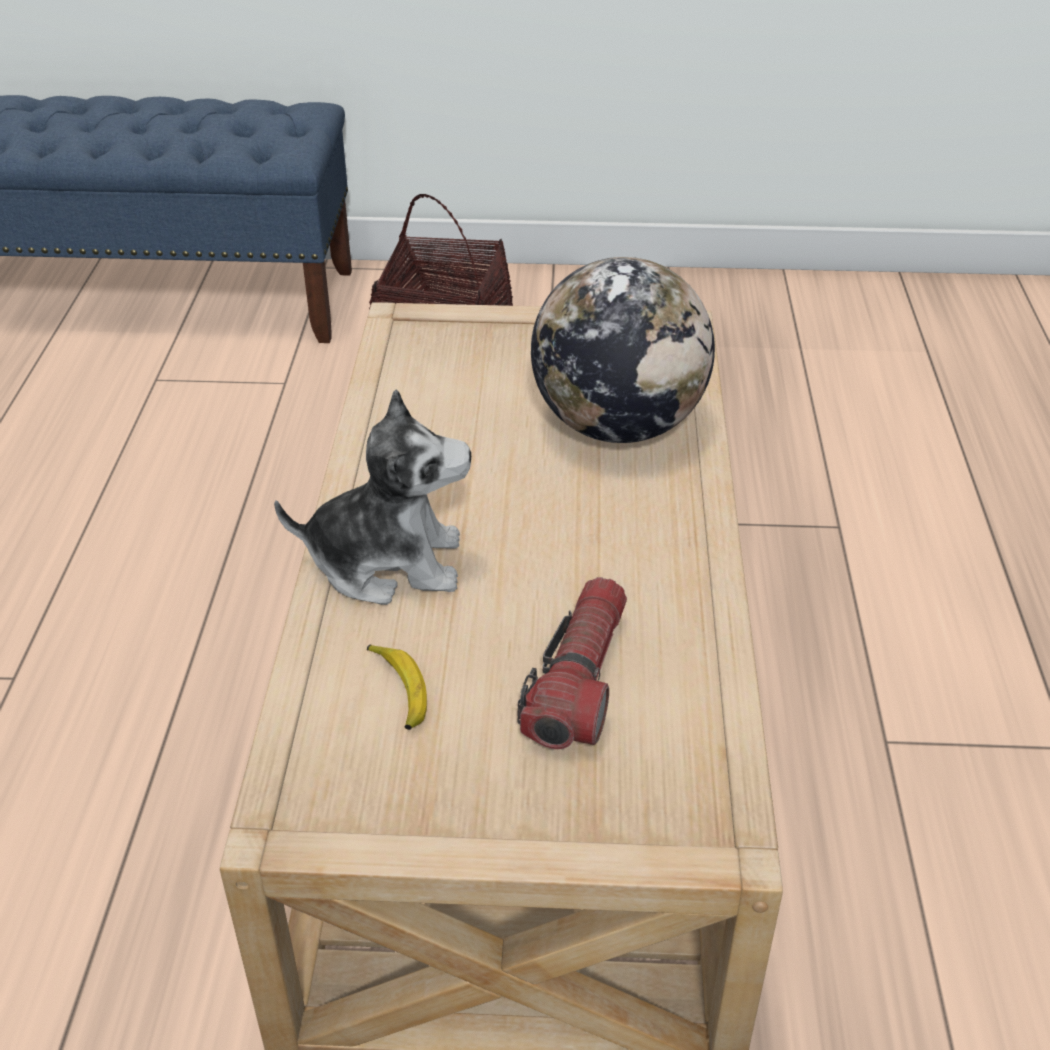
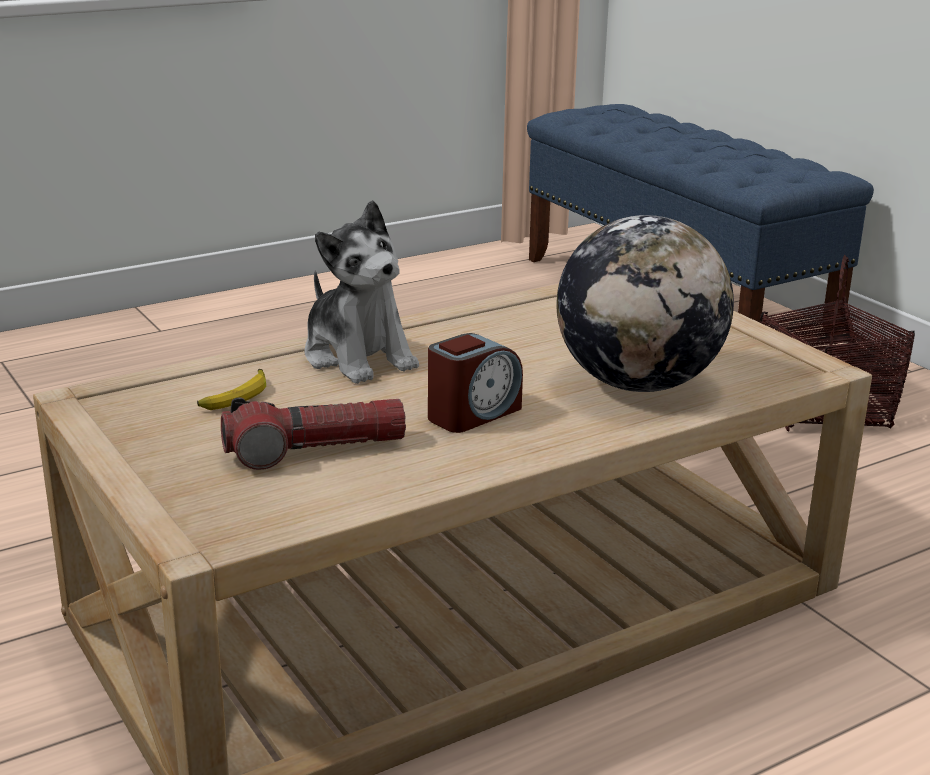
camera: 55 degrees right, 15 degrees down
(591, 545) = (473, 414): none -> alarm clock

